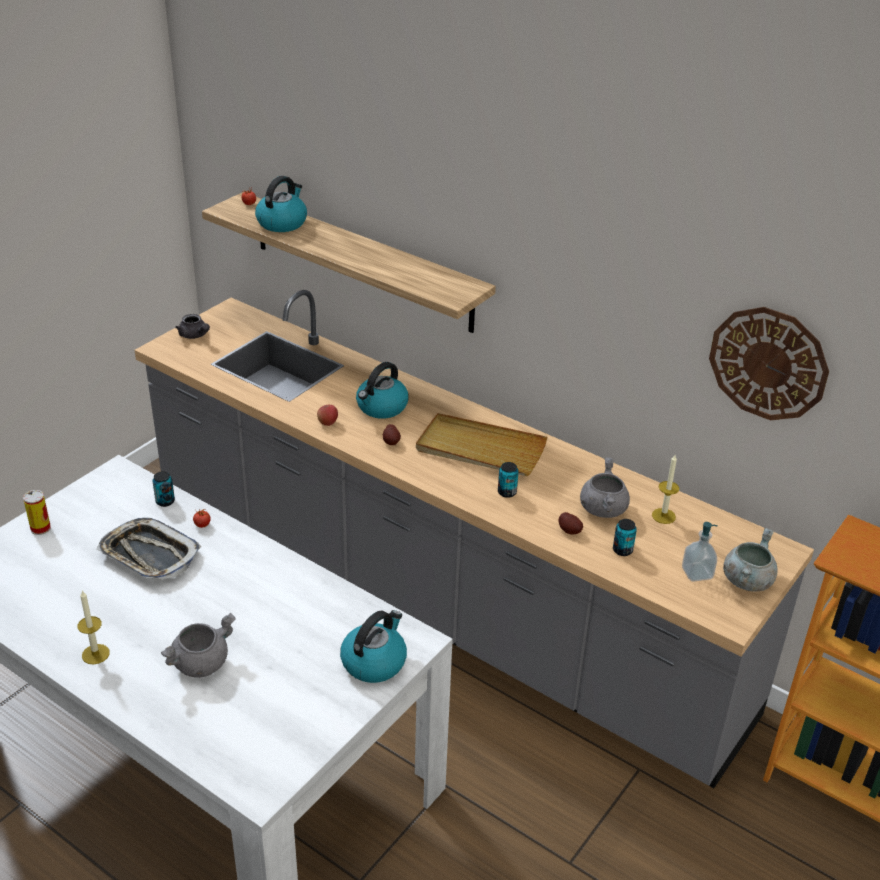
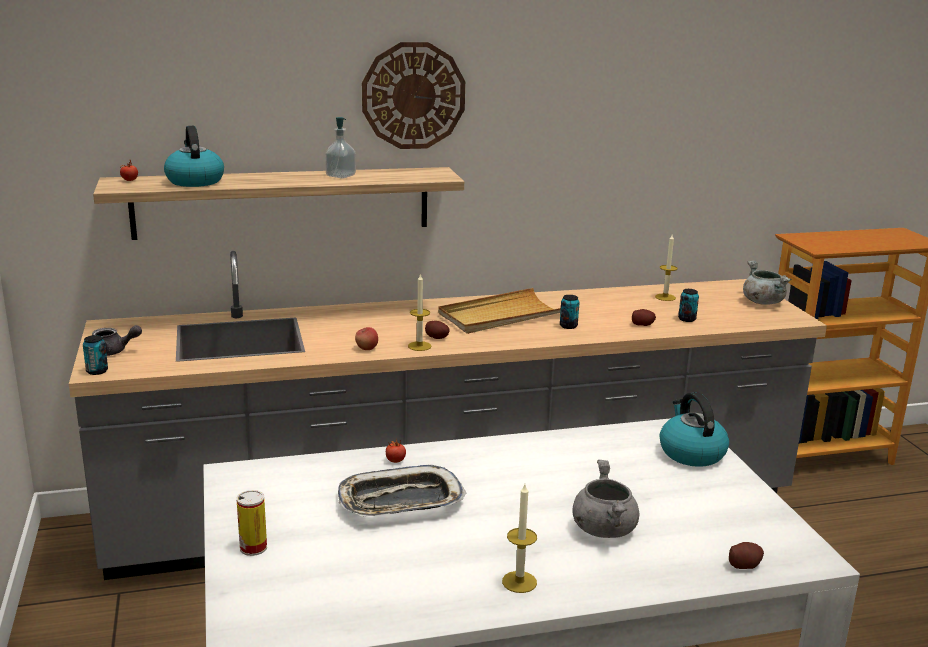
camera: 50 degrees left, 15 degrees down
(165, 501) = (327, 466): can -> can (97, 371)
(215, 756) = (744, 565): none -> potato
(363, 442) = (419, 346): none -> candle
(381, 407) = (384, 325): kettle -> none
(603, 509) = (632, 308): grey cooking pot -> none
(697, 573) = (738, 310): soap dispenser -> soap dispenser (340, 176)
(768, 363) = (700, 139): wall clock -> wall clock (413, 96)

